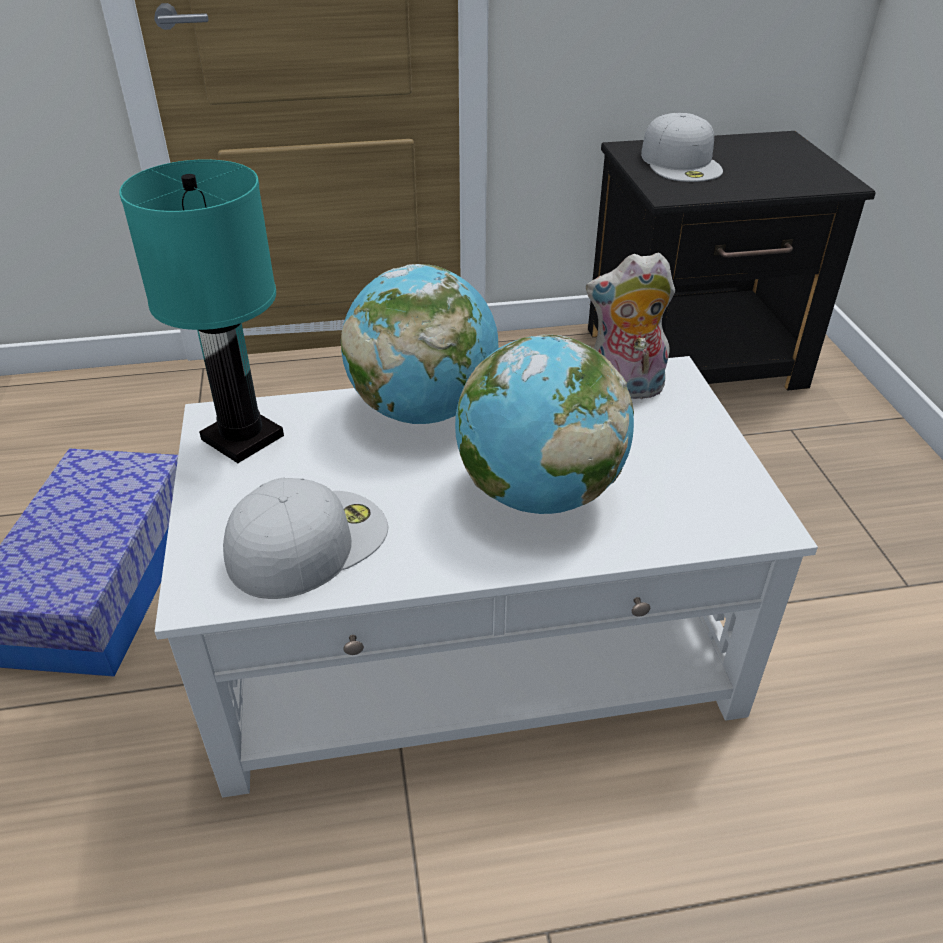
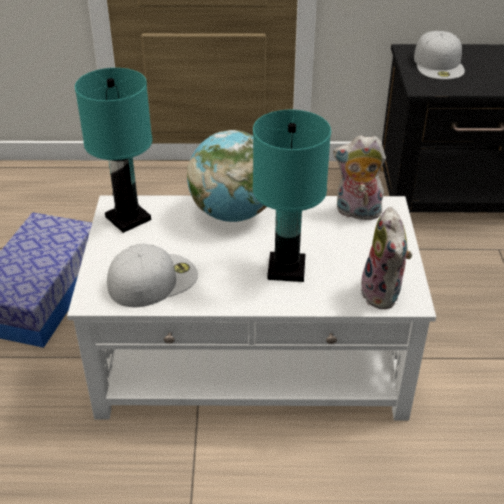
camera: 10 degrees right, 0 degrees up
(538, 493) = (286, 268): globe -> turquoise table lamp
(717, 518) = (384, 294): none -> plush toy

